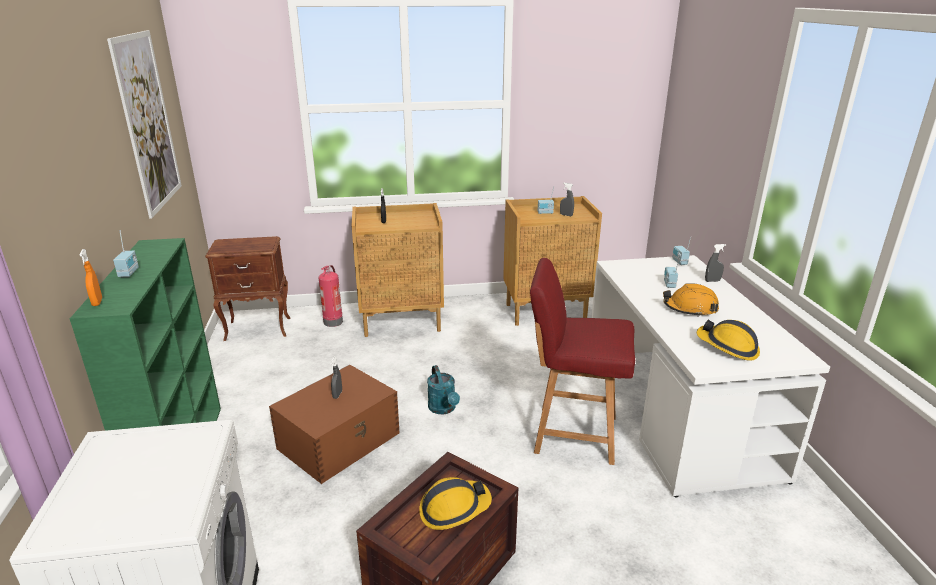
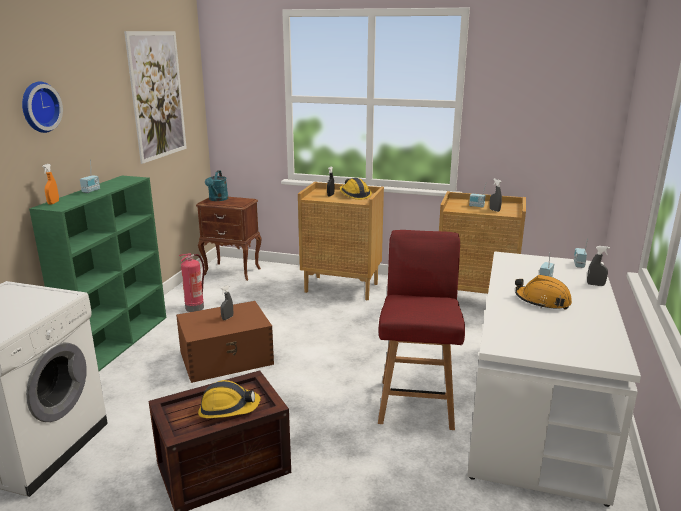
camera: 25 degrees right, 5 degrees down
(50, 168) = (38, 107): none -> wall clock
(333, 321) = (289, 277): fire extinguisher -> fire extinguisher (195, 307)
(444, 409) = (322, 356): turquoise watering can -> turquoise watering can (217, 199)
(573, 433) = (416, 402): red chair -> red chair turned 60 degrees clockwise
(728, 347) = (543, 337): hard hat -> hard hat (354, 195)

